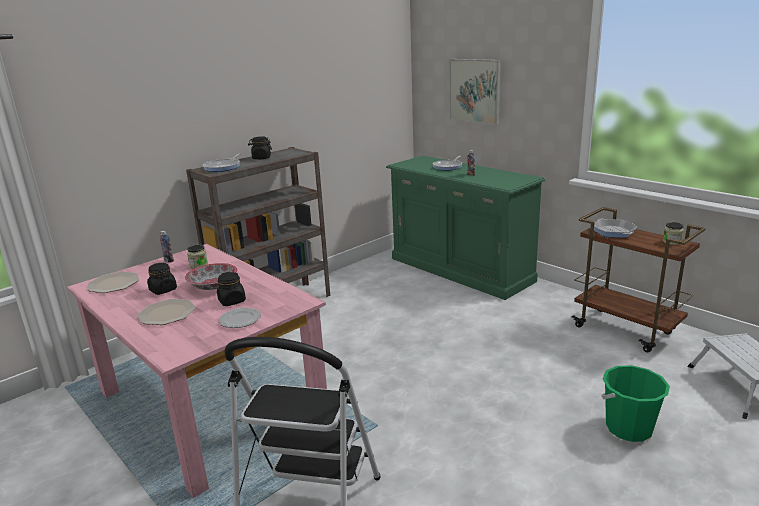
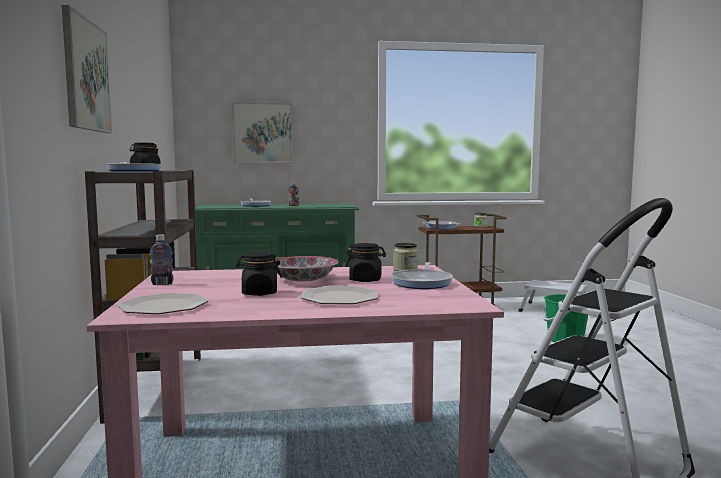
camera: 55 degrees left, 15 degrees down
(197, 100) = (86, 75): none -> picture
(198, 265) = (220, 278): jar -> jar (405, 269)
(240, 320) = (422, 282): plate -> frying pan

